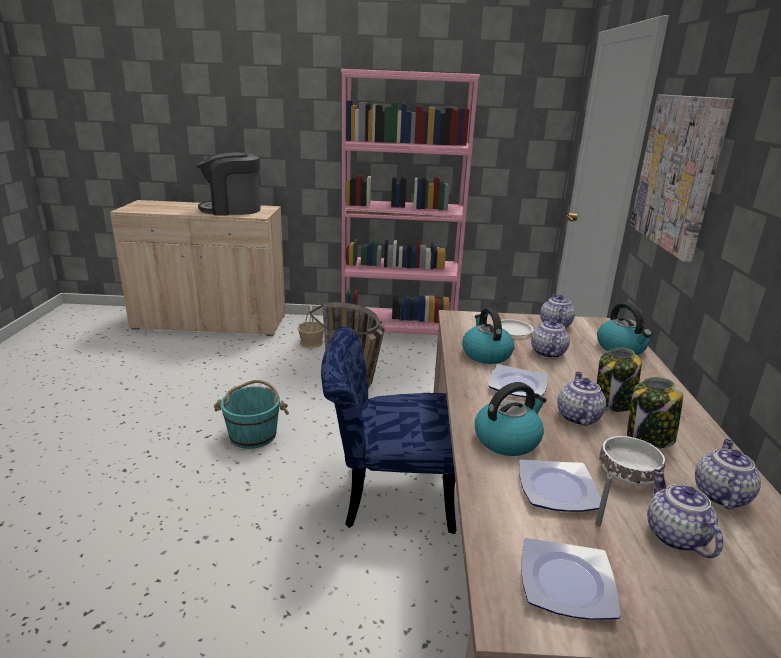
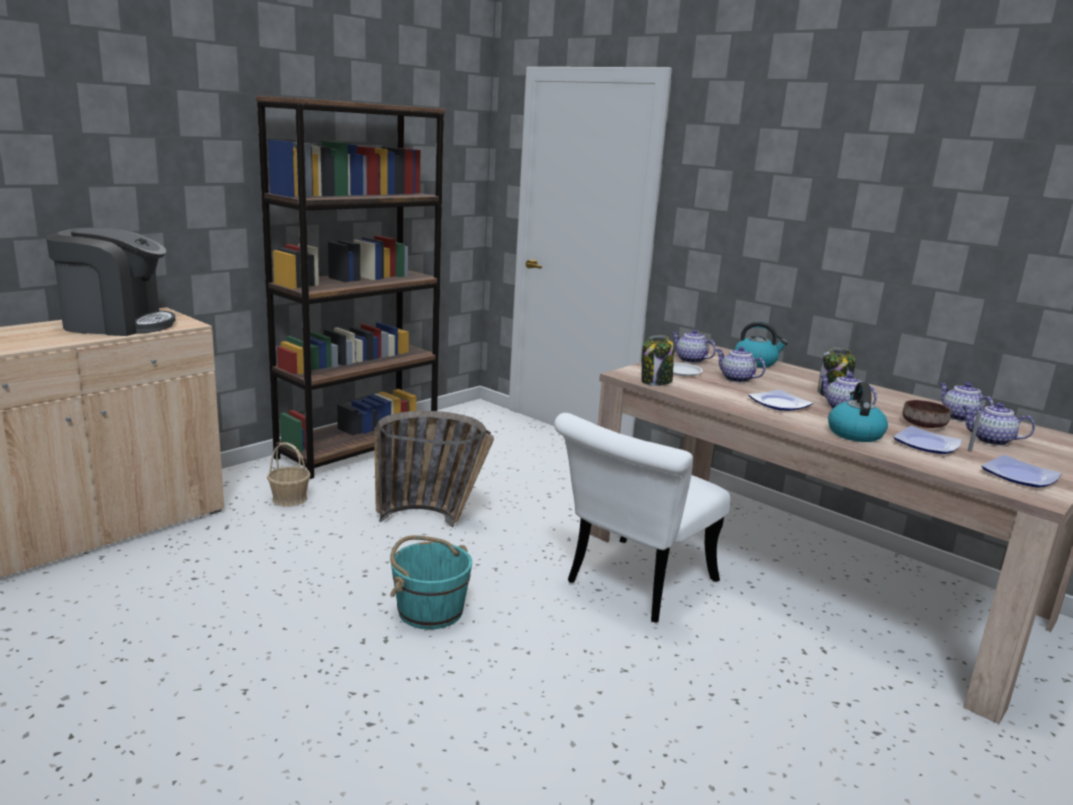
camera: 50 degrees left, 5 degrees down
(232, 210) = (116, 324): coffee machine -> coffee machine turned 120 degrees counterclockwise
(386, 494) = (632, 585): blue chair -> white chair
(398, 330) = (359, 448): pink bookcase -> brown bookcase
(486, 354) = (714, 392): kettle -> none
(626, 474) = (922, 425): white bowl -> brown bowl
(649, 438) = (886, 405): jar -> jar (656, 382)
(678, 173) = (739, 207): picture -> none

